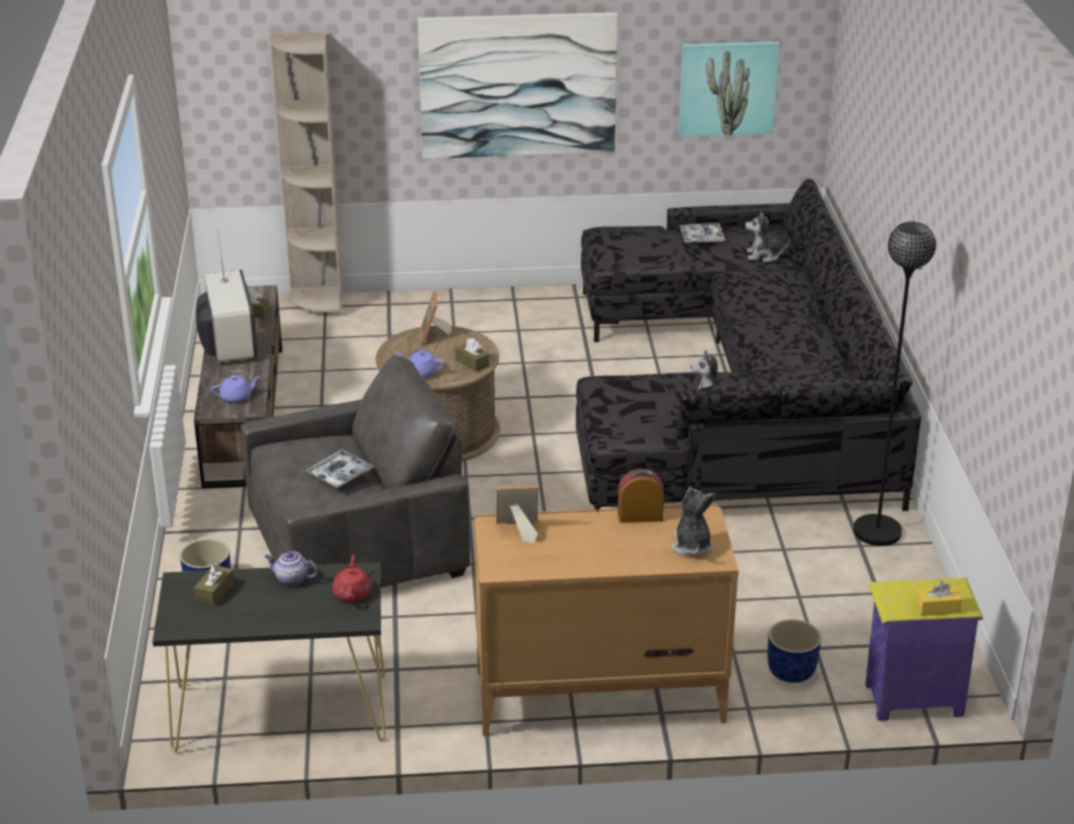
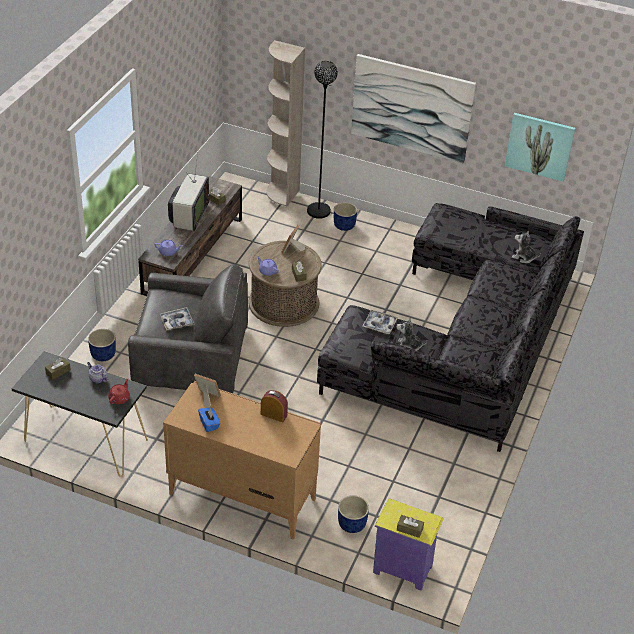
camera: 25 degrees right, 10 degrees up
(445, 313) = (344, 225): none -> blue planter
(554, 560) = (209, 424): none -> blue tissue box
(691, 545) = (284, 443): plush toy -> none
(701, 238) = (496, 232): tray -> tray (379, 325)
(877, 531) = (471, 458): black floor lamp -> black floor lamp (319, 211)
(937, 608) = (409, 529): yellow tissue box -> brown tissue box

